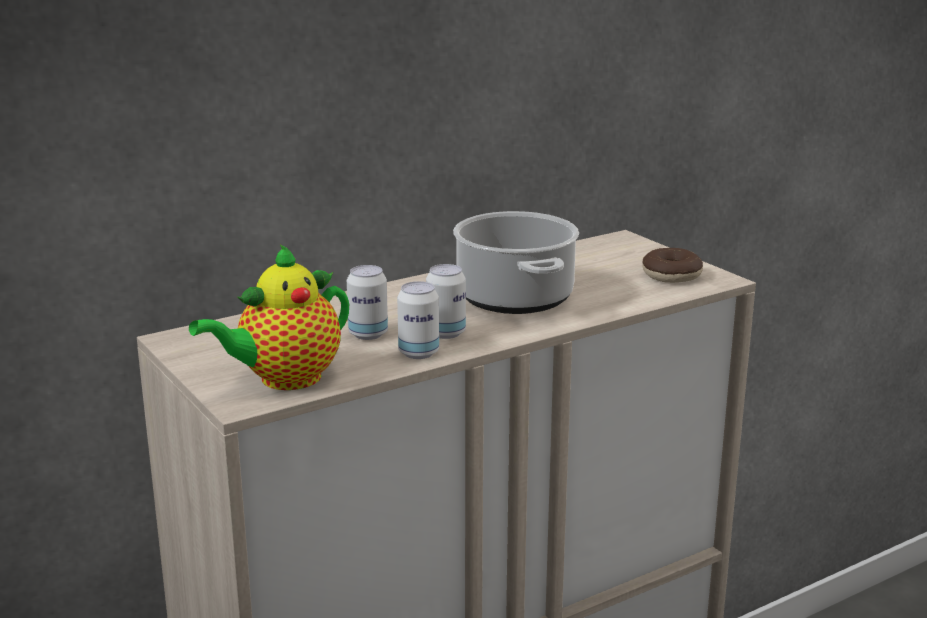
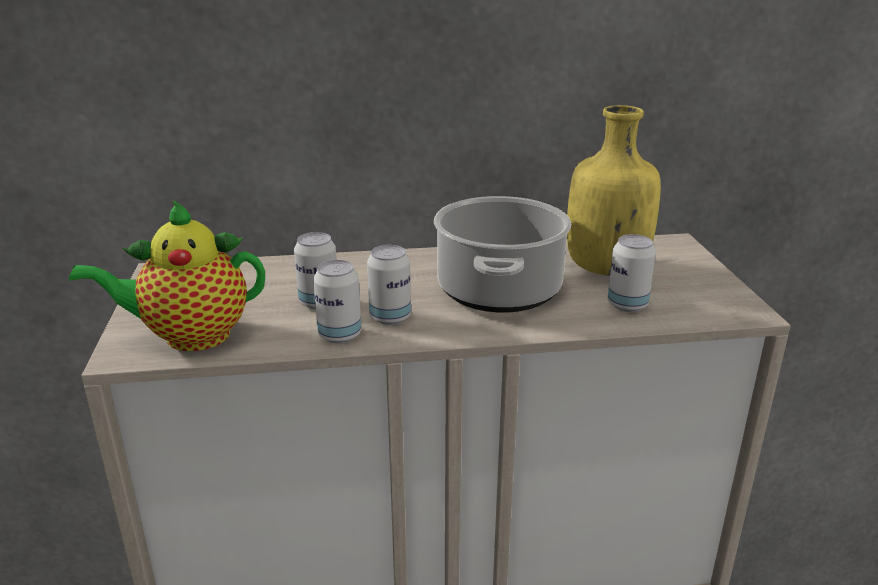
camera: 25 degrees right, 5 degrees up
(583, 267) = (604, 268): none -> yellow bottle
(628, 290) = (627, 305): none -> can
(671, 275) = (693, 296): donut -> none

